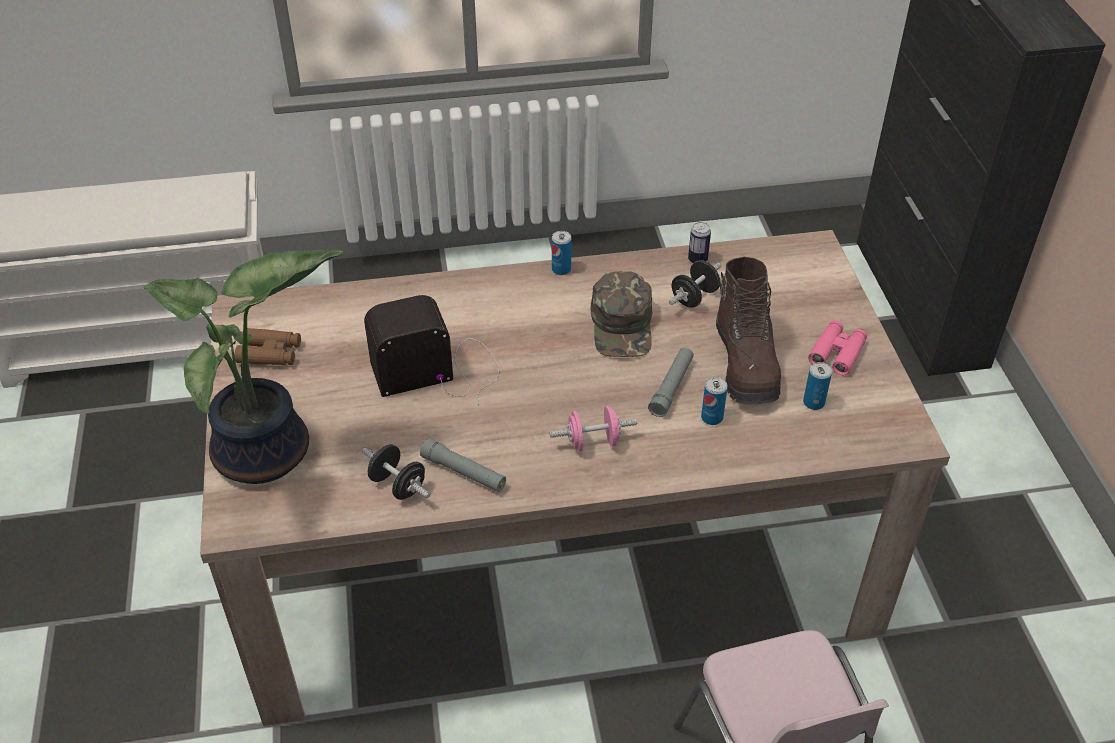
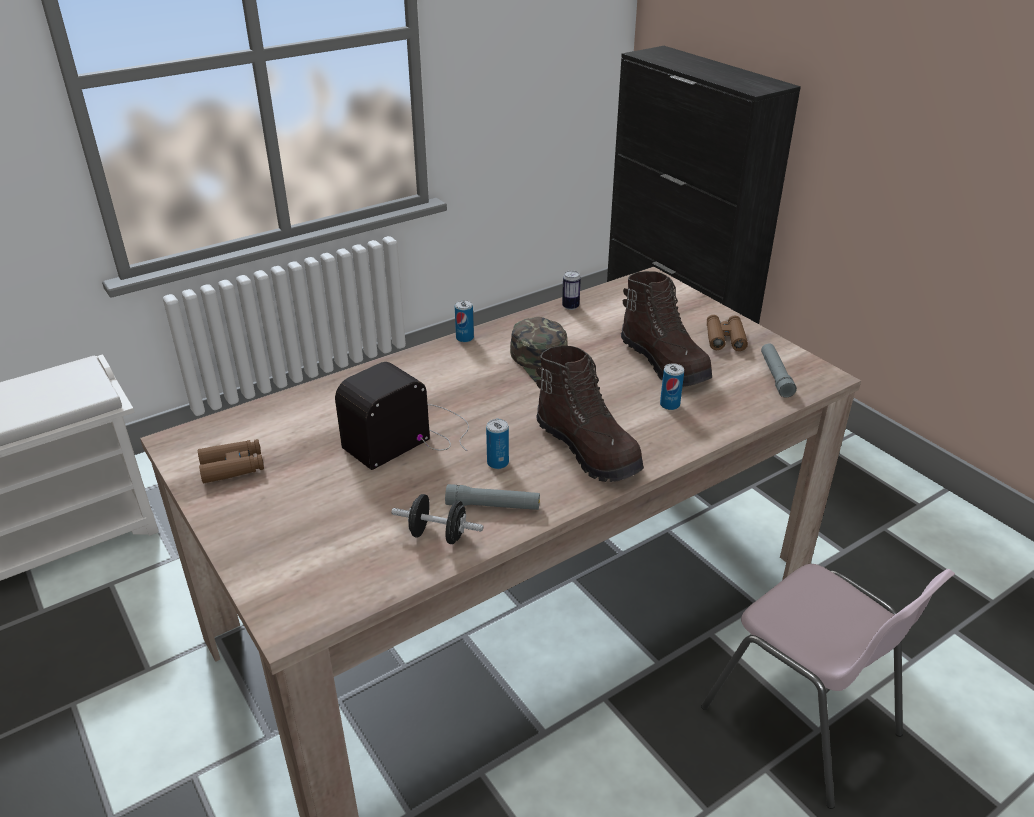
camera: 25 degrees left, 10 degrees down
(266, 456) = (286, 552): potted plant -> none
(593, 442) = (588, 449): pink dumbbell -> brown boot
(671, 387) = (620, 393): grey flashlight -> grey flashlight (776, 376)
(694, 297) = (588, 330): black dumbbell -> none
(813, 402) = (736, 373): can -> can (498, 463)
(837, 353) = (725, 338): pink binoculars -> brown binoculars

